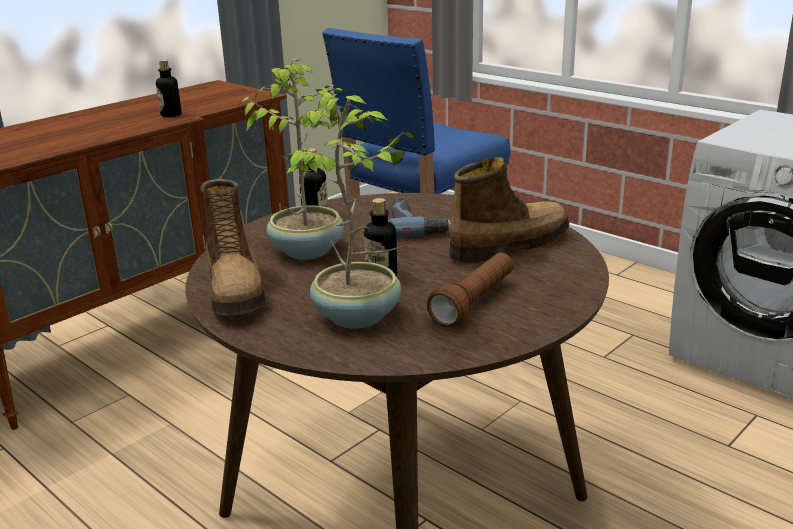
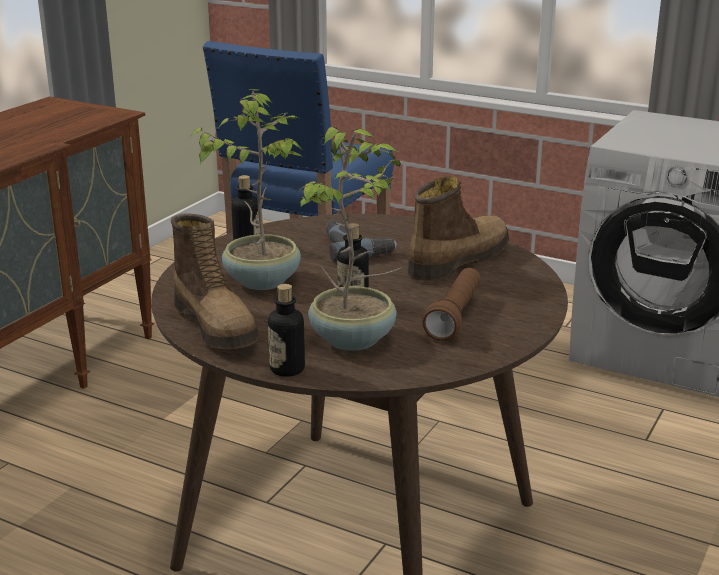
camera: 15 degrees left, 0 degrees up
(171, 115) = (28, 142): bottle -> bottle (287, 369)

